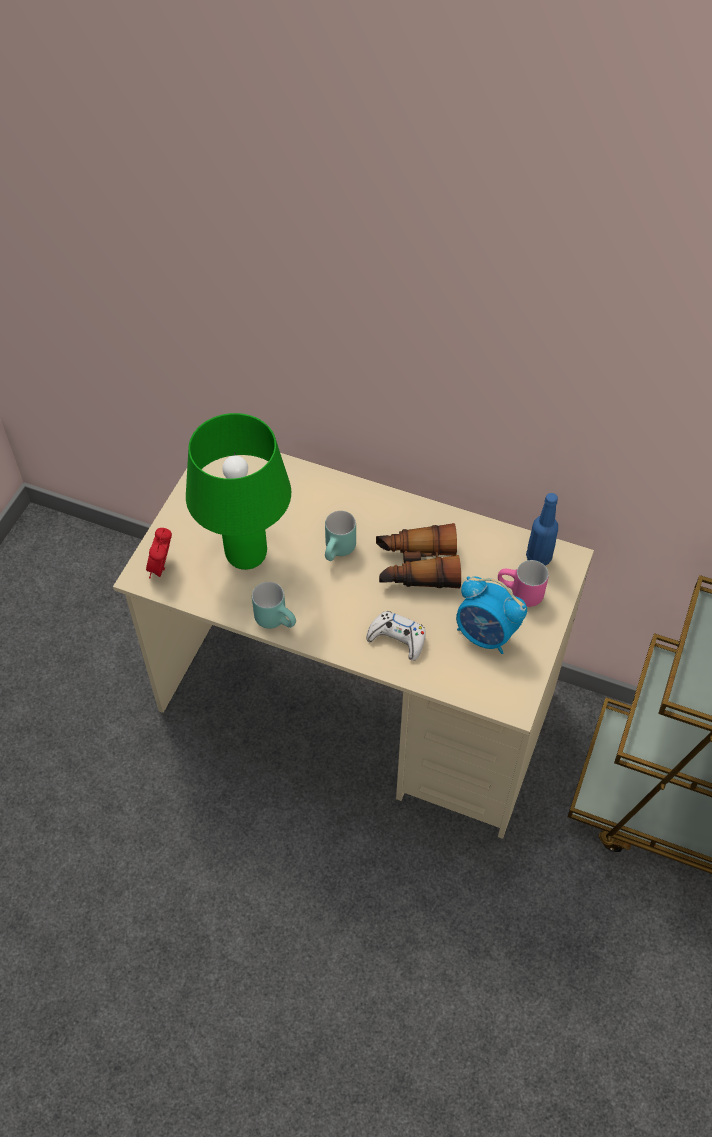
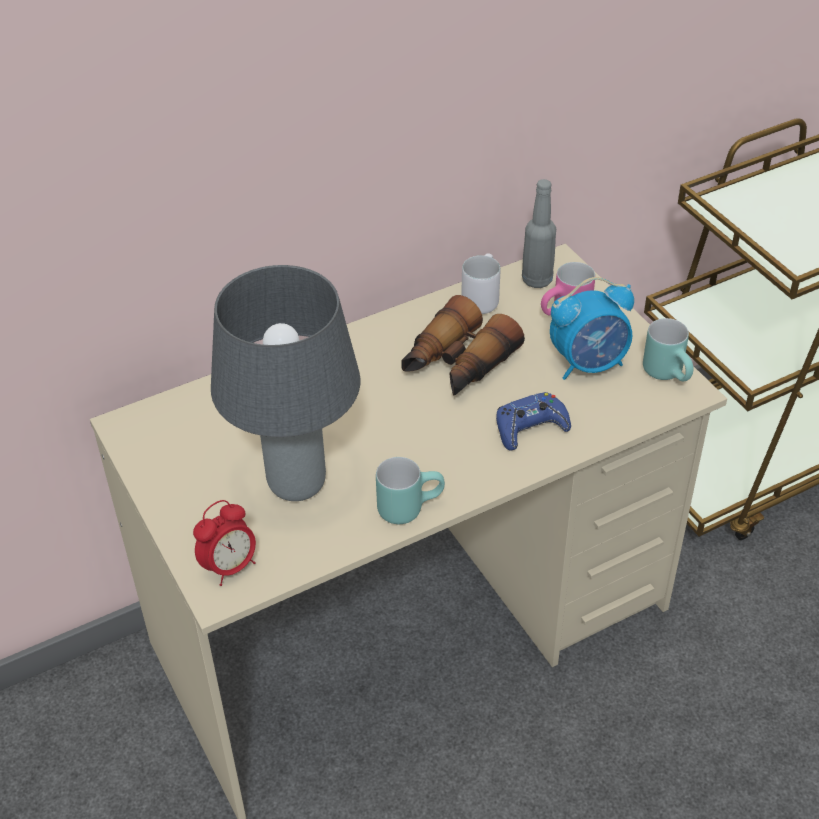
camera: 50 degrees left, 10 degrees down
(162, 568) = (230, 567): alarm clock -> alarm clock turned 90 degrees counterclockwise
(245, 556) = (296, 485): green table lamp -> grey table lamp
(339, 552) = (376, 408): turquoise mug -> turquoise mug (670, 374)
(397, 639) = (530, 427): white game controller -> blue game controller
(489, 538) = (479, 298): none -> white mug
(538, 557) = (537, 280): blue bottle -> grey bottle

